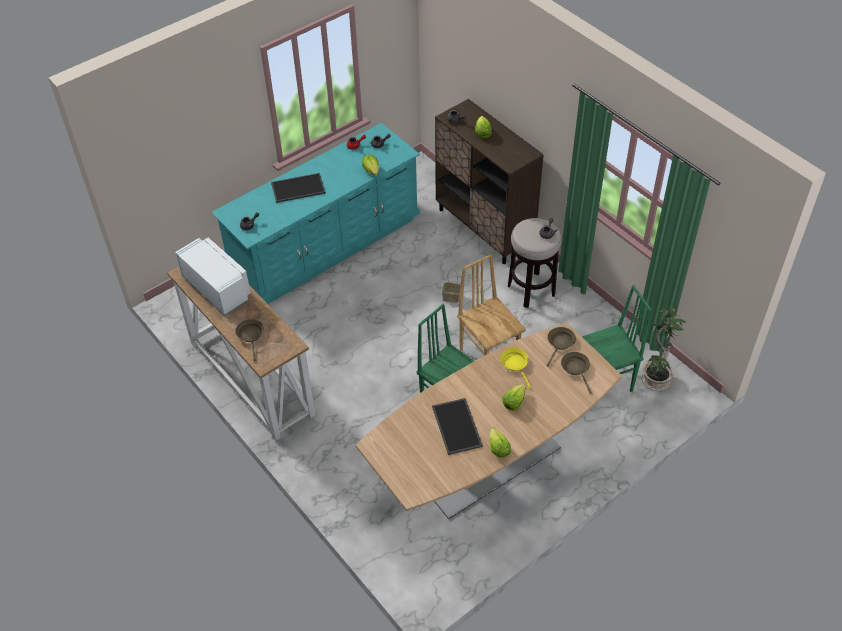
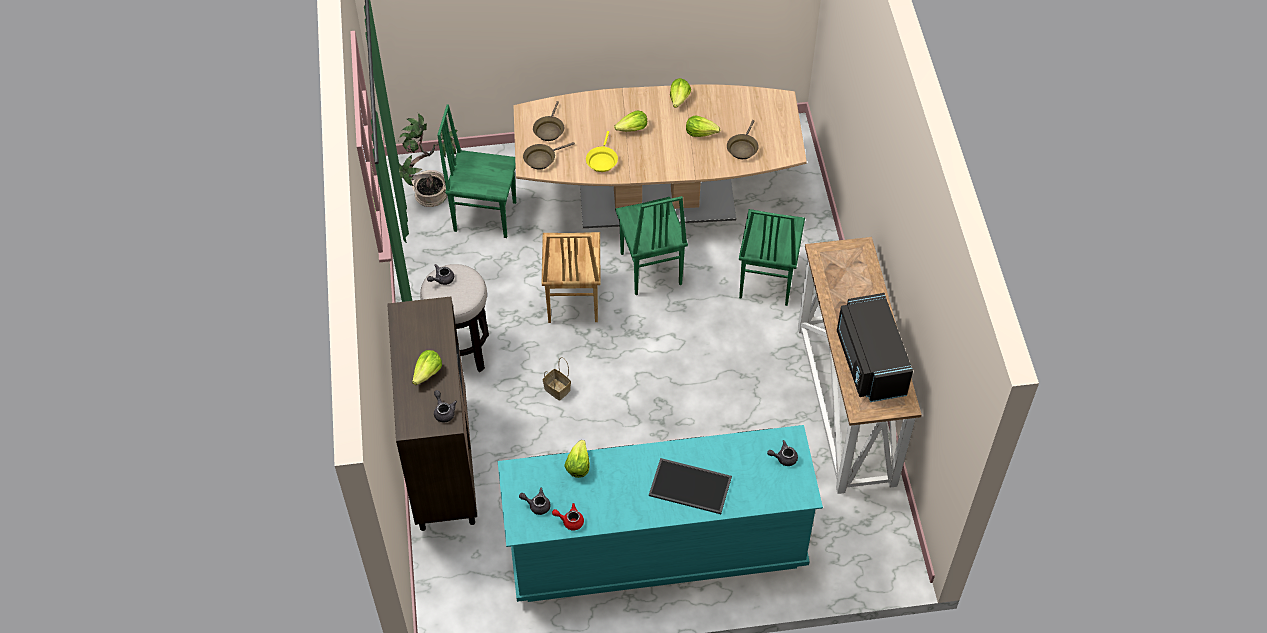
camera: 150 degrees left, 5 degrees up
(218, 287) = (869, 362): white microwave -> black microwave
(251, 336) = (859, 284): brown frying pan -> brown frying pan (742, 148)
(360, 439) = (766, 280): none -> green chair
(458, 426) = (701, 132): tray -> lettuce

